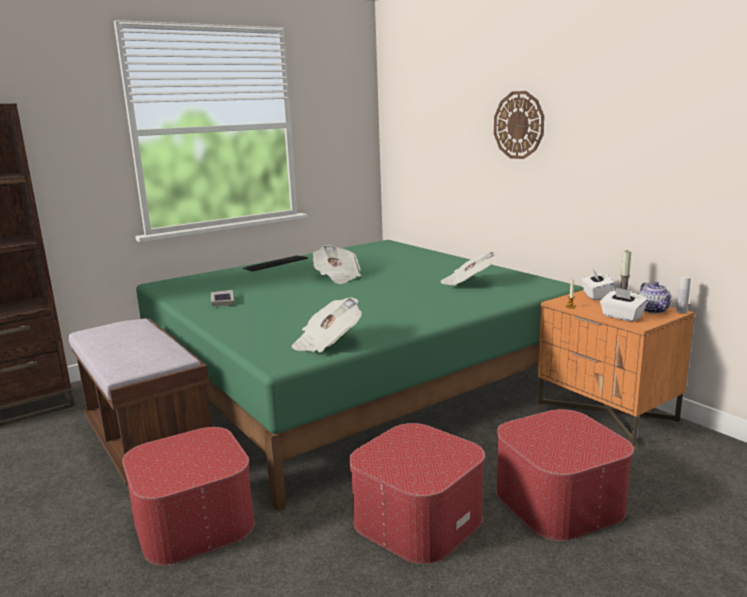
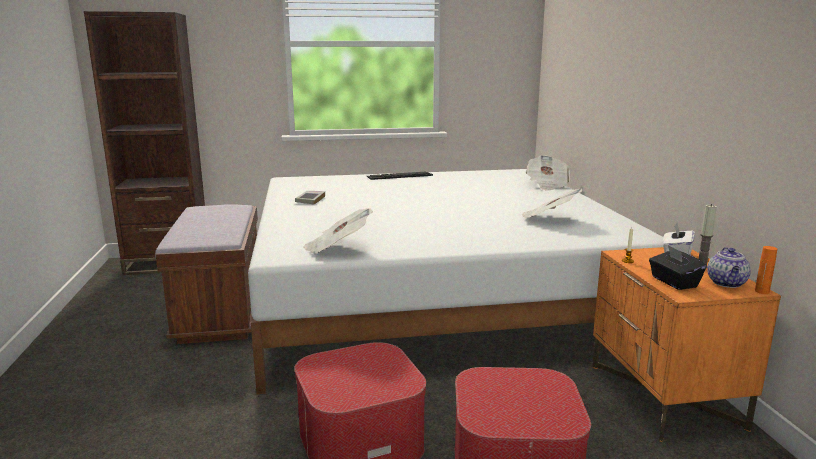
camera: 25 degrees right, 0 degrees up
(193, 521) = (191, 381): ottoman -> none
(337, 277) = (433, 195): newspaper -> newspaper (547, 185)
(353, 378) = (432, 297): green bed -> white bed
(518, 125) = (644, 49): wall clock -> none
(621, 317) = (673, 282): white tissue box -> black tissue box
(681, 312) = (762, 291): white bottle -> orange bottle

